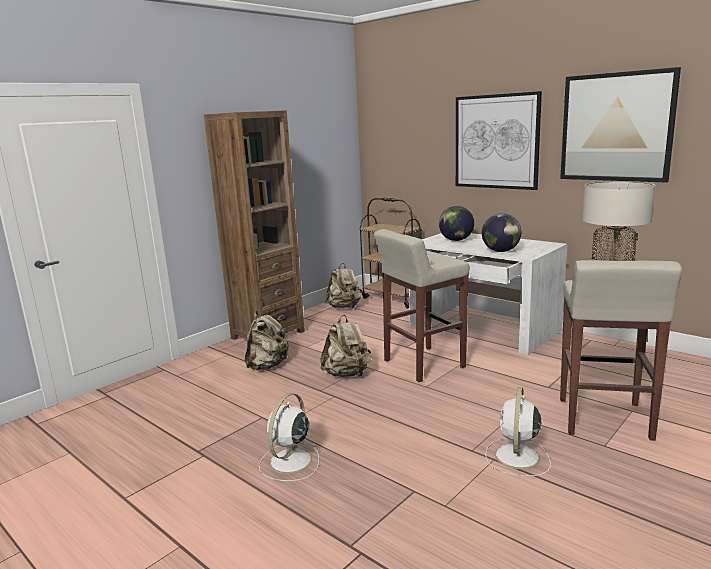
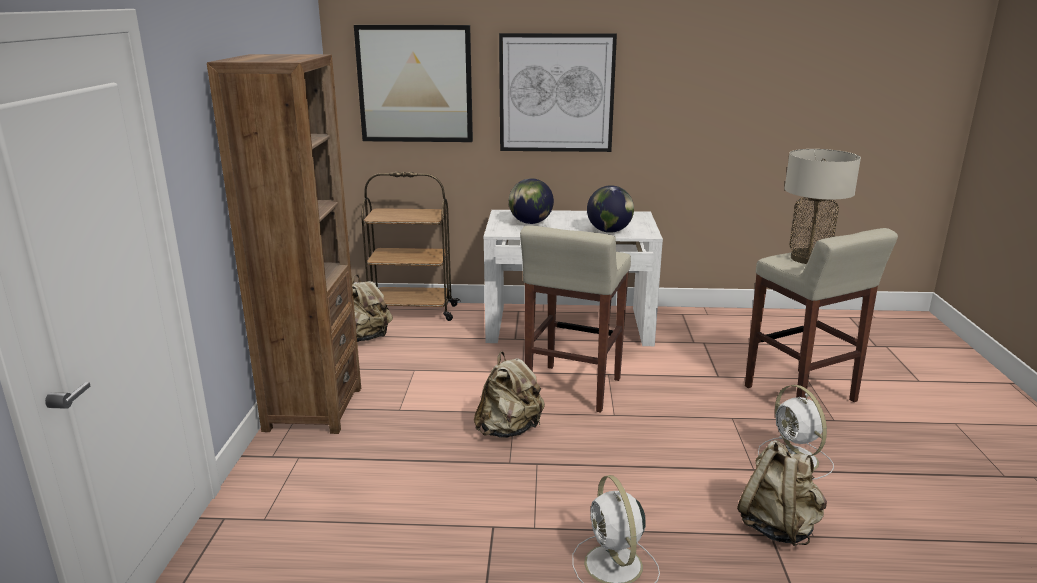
camera: 40 degrees left, 5 degrees up
(267, 366) = (386, 454): beige backpack -> beige backpack (778, 526)
(616, 127) = (702, 79): picture -> picture (415, 84)

